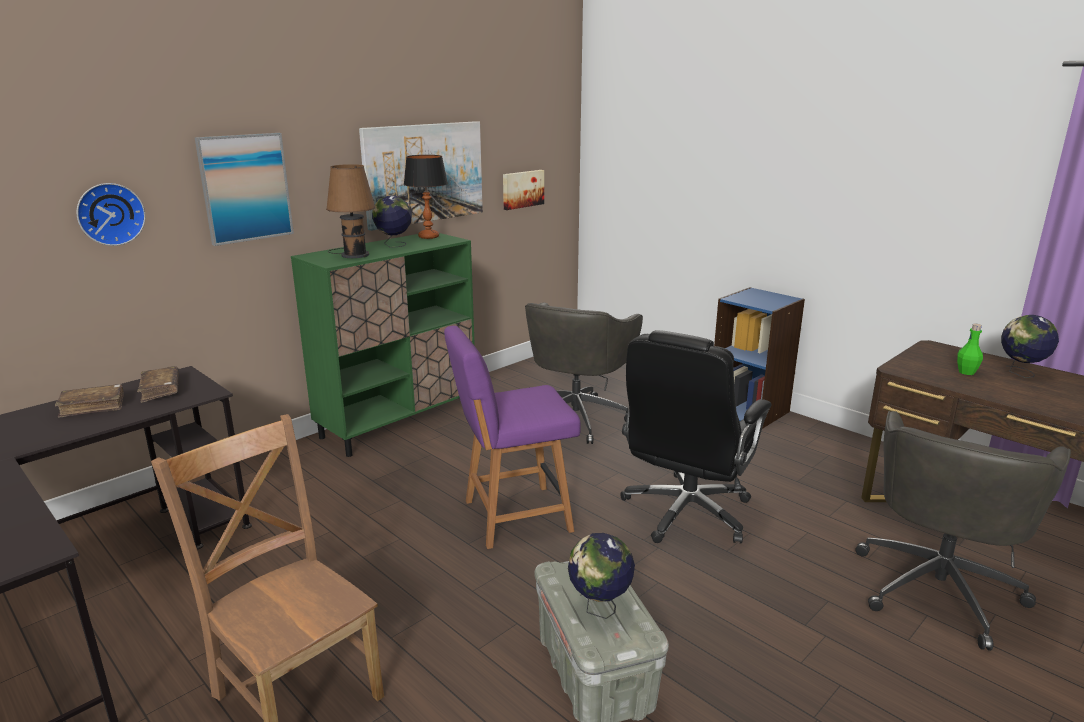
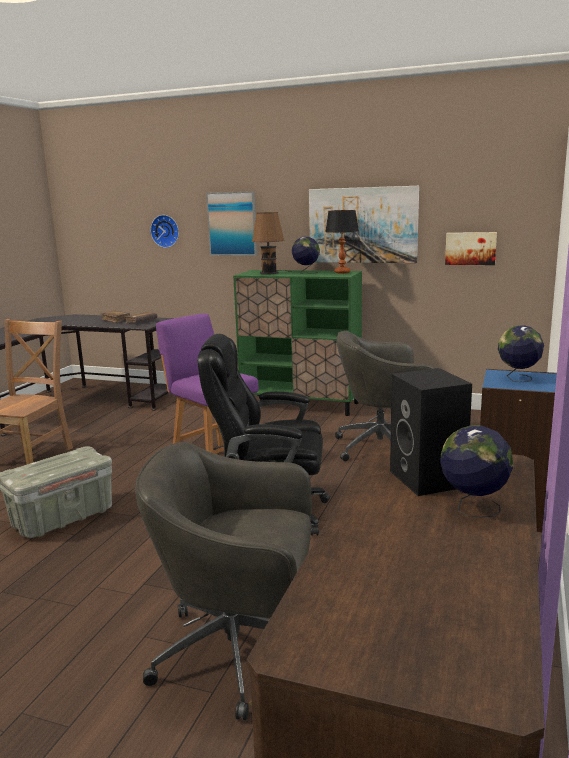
camera: 65 degrees right, 5 degrees down
(599, 608) = (47, 466): globe -> globe (518, 379)
(966, 372) = (429, 479): green bottle -> black speaker

